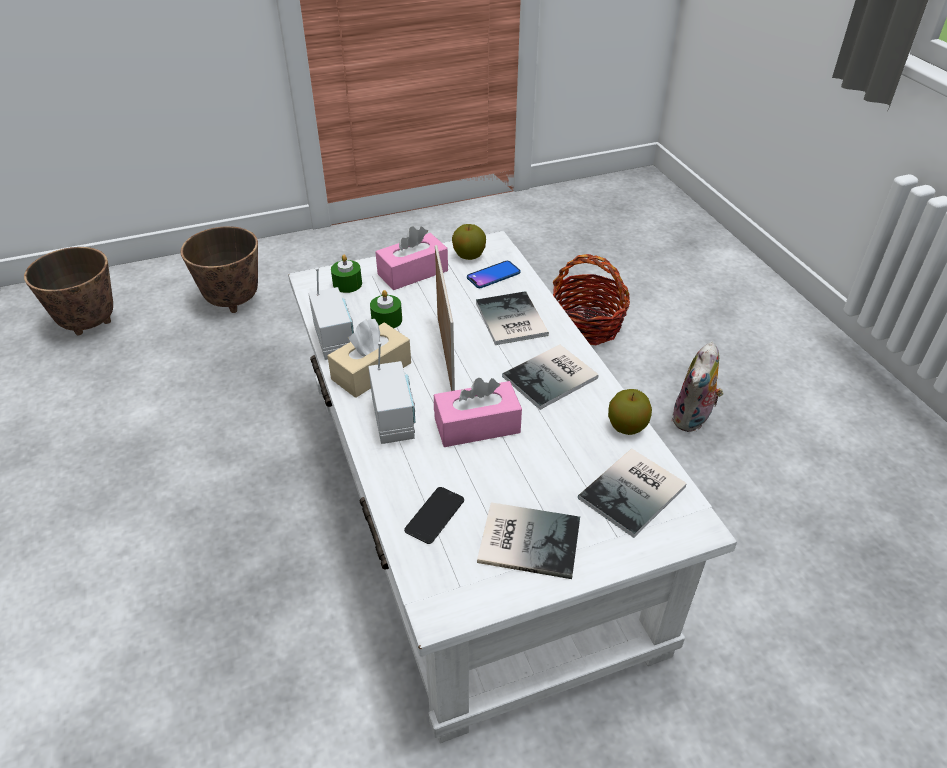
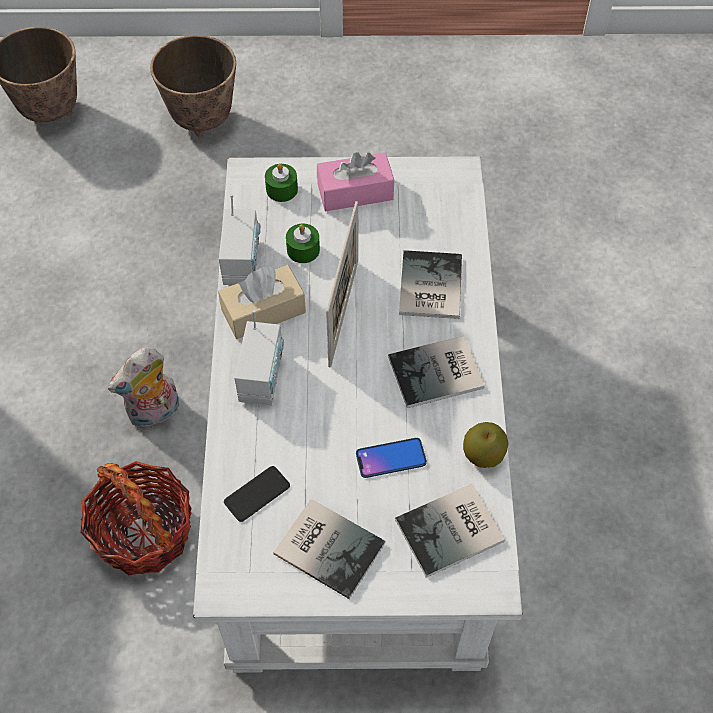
camera: 20 degrees right, 15 degrees up
(469, 256) = (425, 184): apple -> none
(477, 426) = (337, 408): pink tissue box -> none
(493, 275) = (439, 220): phone -> phone (391, 458)
(587, 325) = (580, 261): basket -> basket (144, 532)
(693, 419) = (639, 420): plush toy -> plush toy (155, 414)

